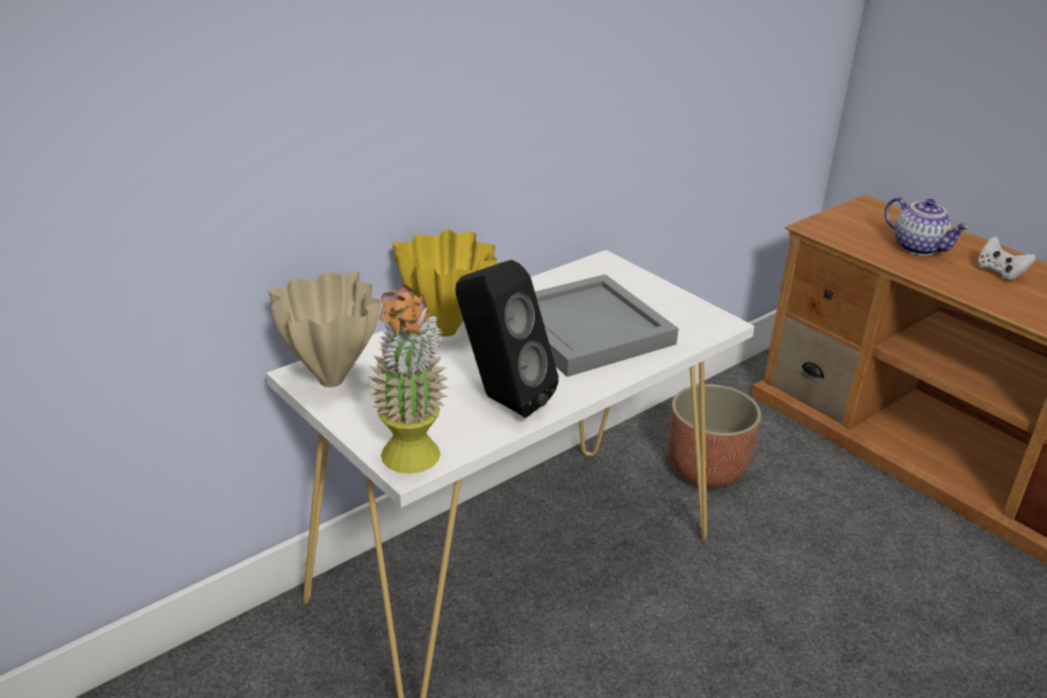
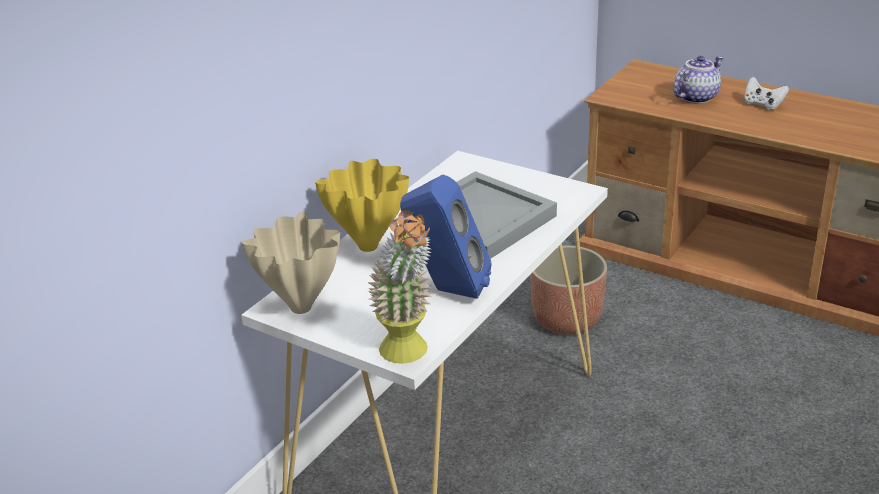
camera: 15 degrees left, 0 degrees up
(501, 400) = (447, 290): black speaker -> blue speaker
(919, 248) = (695, 97): teapot -> teapot turned 75 degrees counterclockwise

